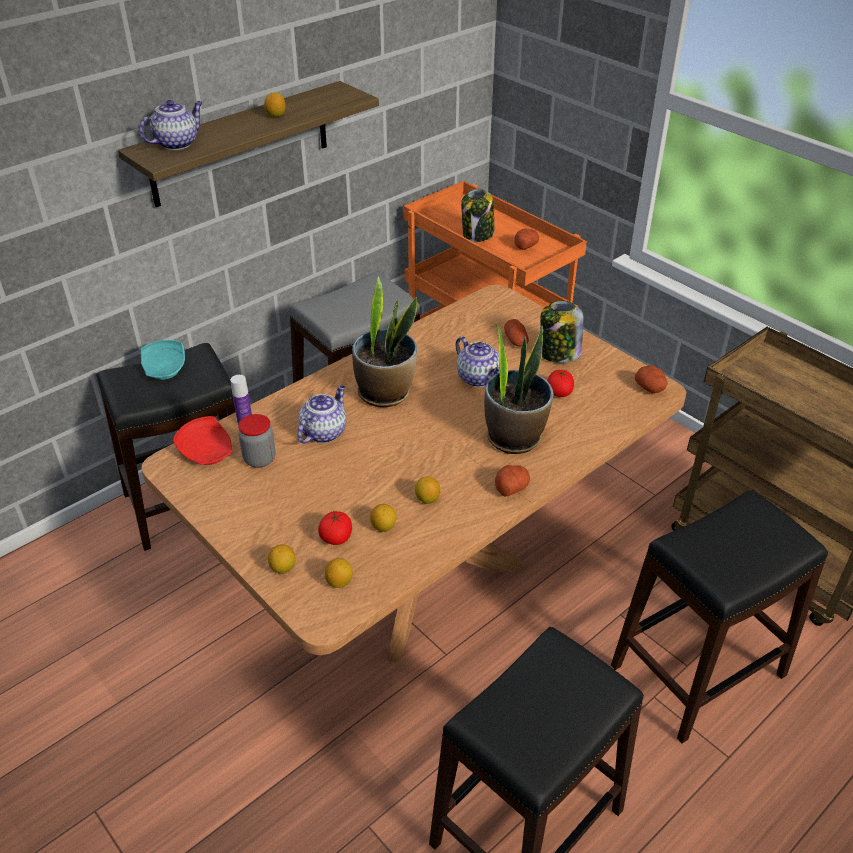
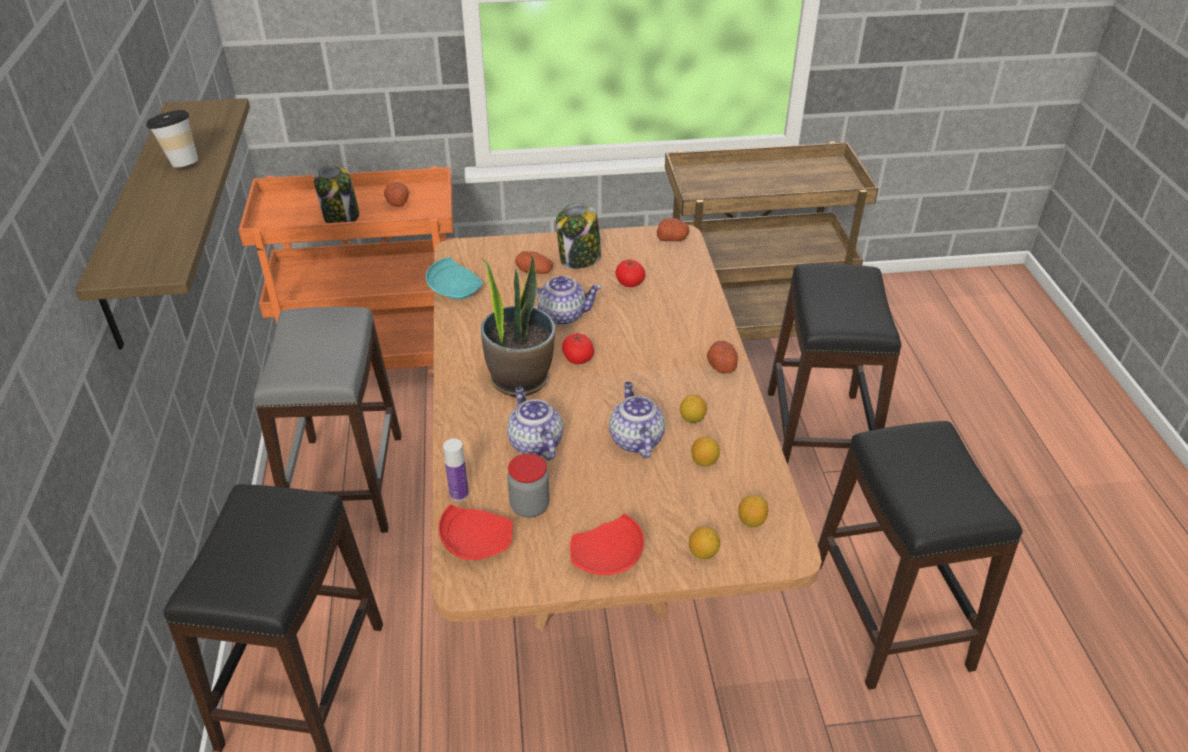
camera: 55 degrees left, 0 degrees up
(165, 368) = (242, 539): turquoise plate -> turquoise plate (455, 289)
(177, 143) = (136, 243): teapot -> teapot (635, 439)
(239, 520) = (608, 558): none -> red plate
(276, 115) = (181, 162): lemon -> cup
(336, 537) = (692, 498): tomato -> tomato (577, 359)
(514, 437) = (660, 333): potted plant -> none

